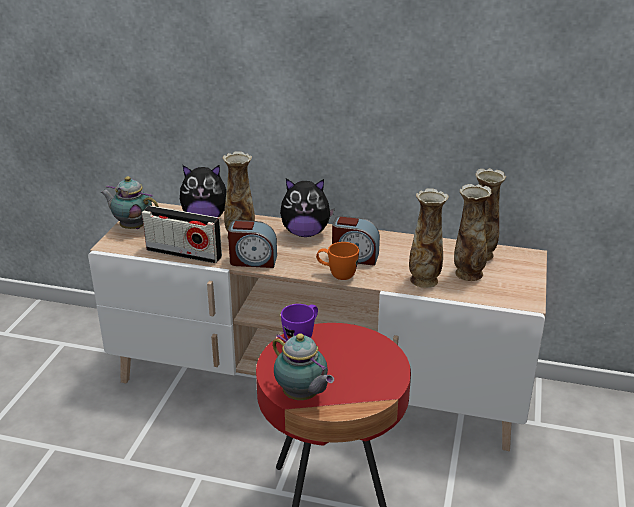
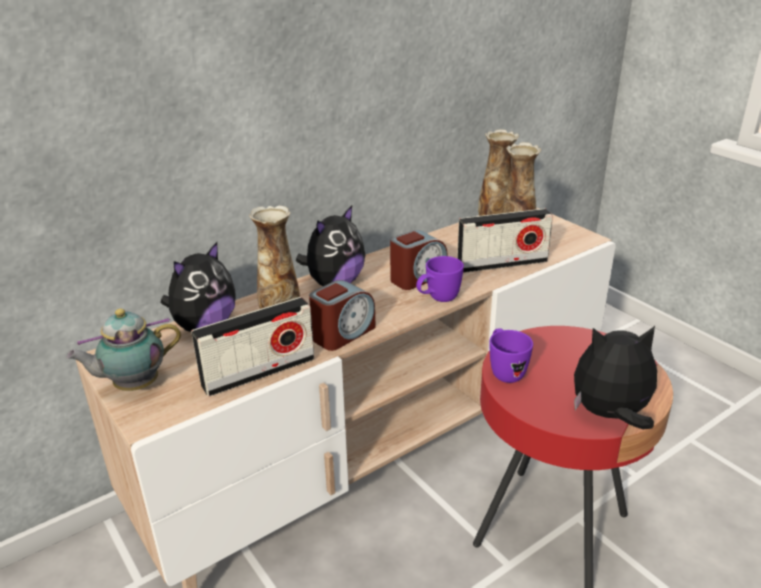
camera: 50 degrees left, 0 degrees up
(302, 396) = (610, 415): teapot -> plush toy
(337, 275) = (437, 299): orange mug -> purple mug
(424, 280) = (502, 263): vase -> radio

